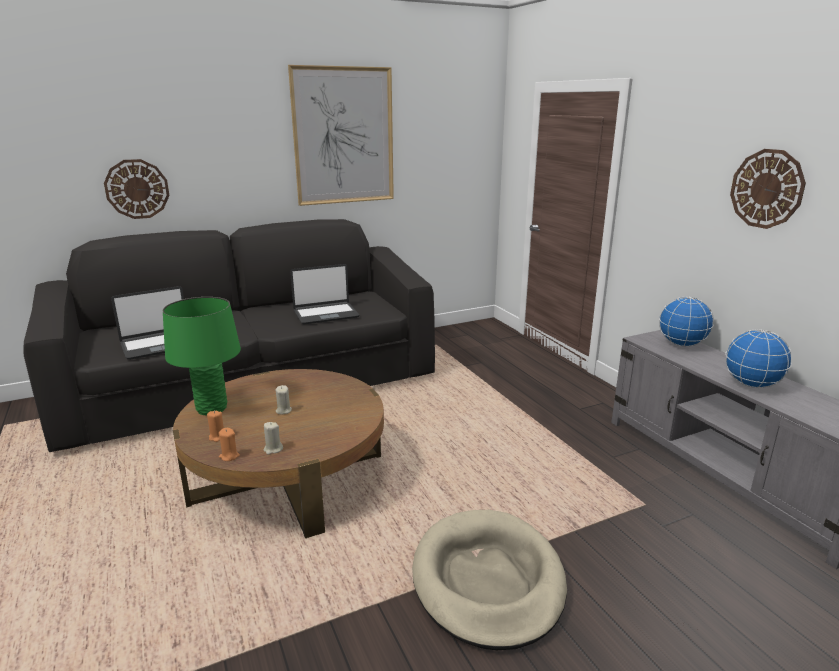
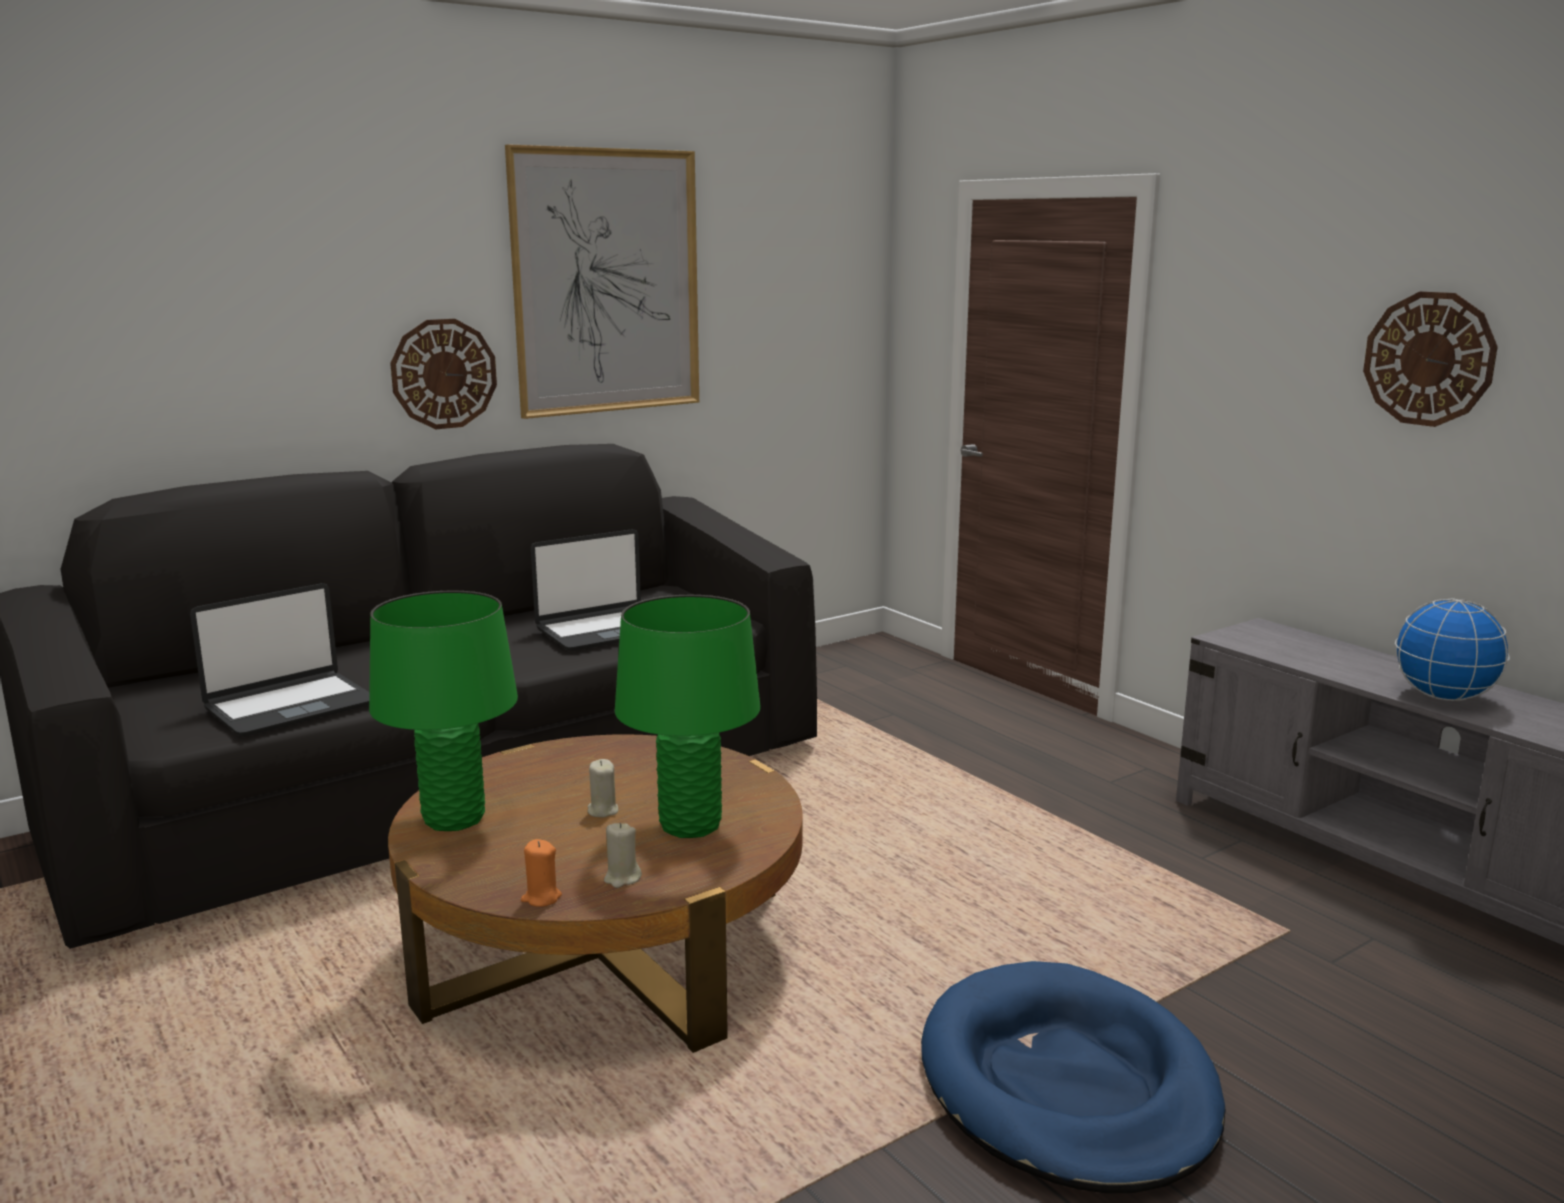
camera: 10 degrees left, 5 degrees down
(137, 189) = (206, 390): wall clock -> wall clock (444, 374)
(217, 437) = (496, 866): orange candle -> none
(321, 423) = (691, 826): none -> green table lamp
(487, 580) = (1067, 1085): beige dog bed -> blue dog bed
(681, 344) = (1296, 642): globe -> none

